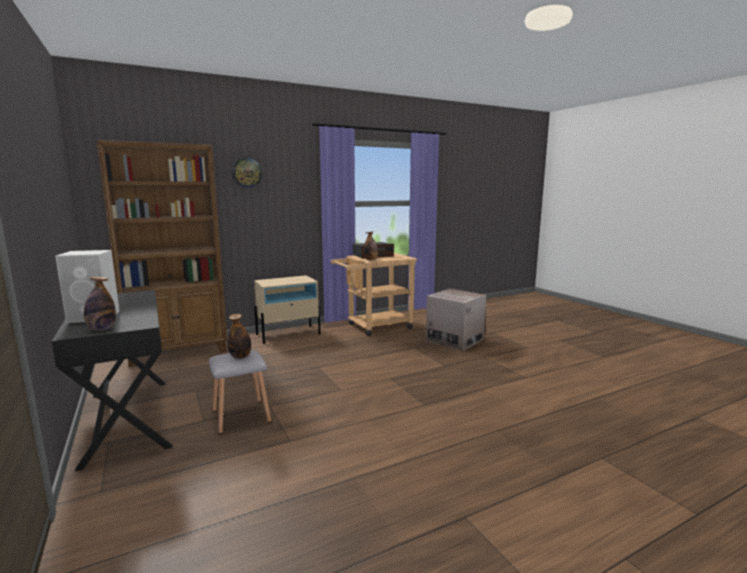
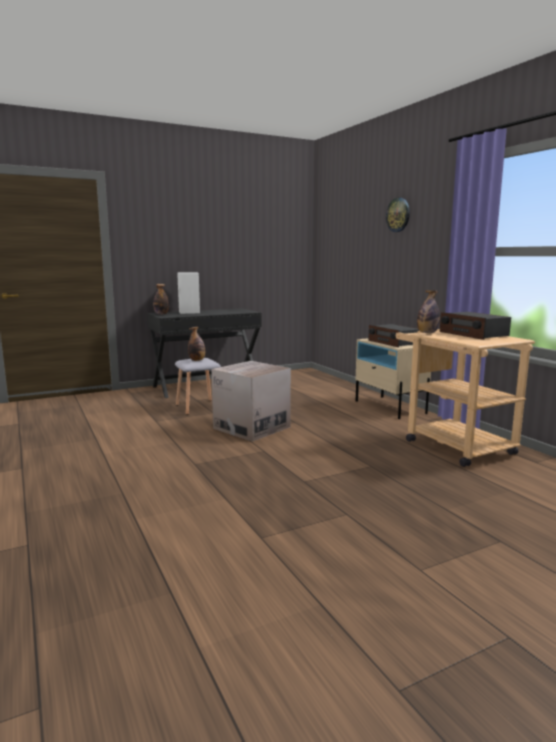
camera: 90 degrees right, 0 degrees up
(179, 352) = (323, 381): brown bookcase -> none
(288, 280) = (393, 342): none -> radio
(454, 340) = (423, 497): cardboard box -> cardboard box (251, 427)

